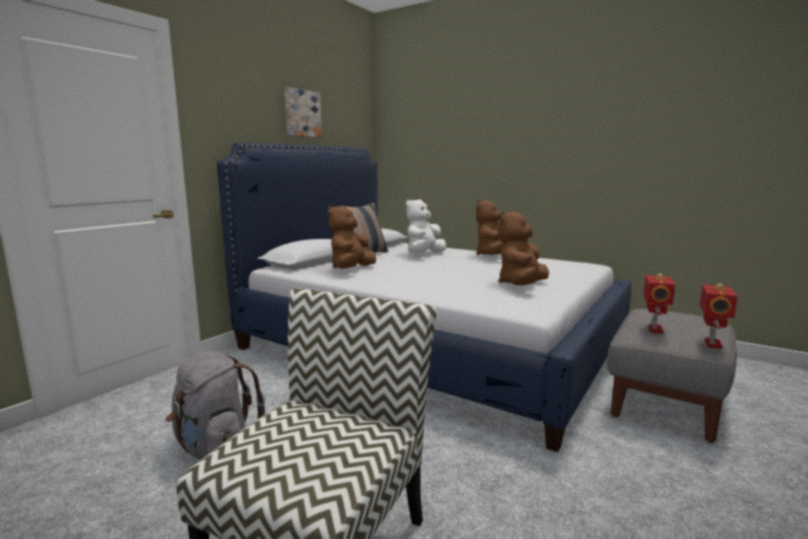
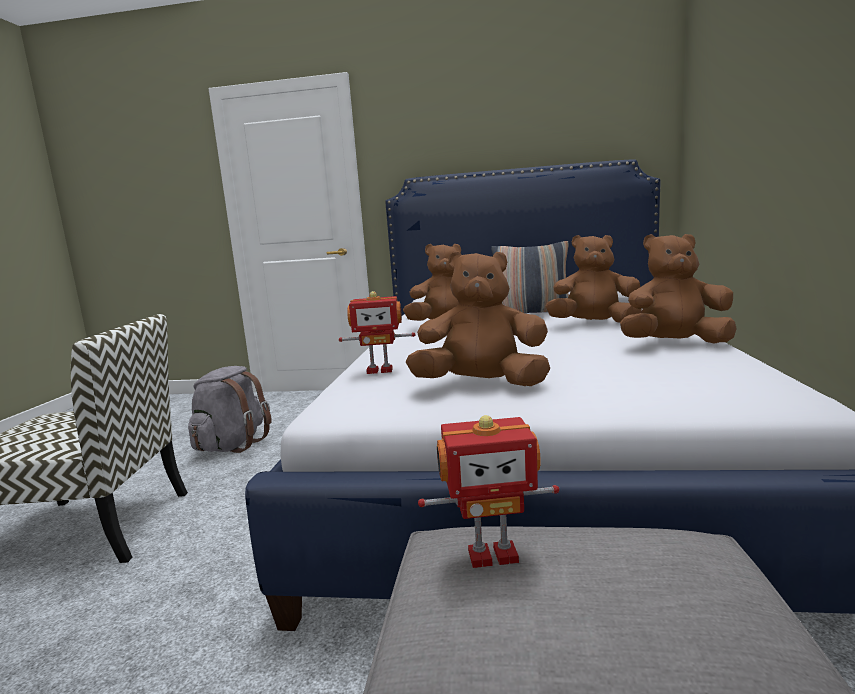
camera: 65 degrees right, 0 degrees up
(301, 113) = (516, 129): picture -> none
(424, 254) = (594, 324): white plush toy -> brown plush toy
(711, 344) = (445, 649): toy robot -> toy robot (380, 370)

